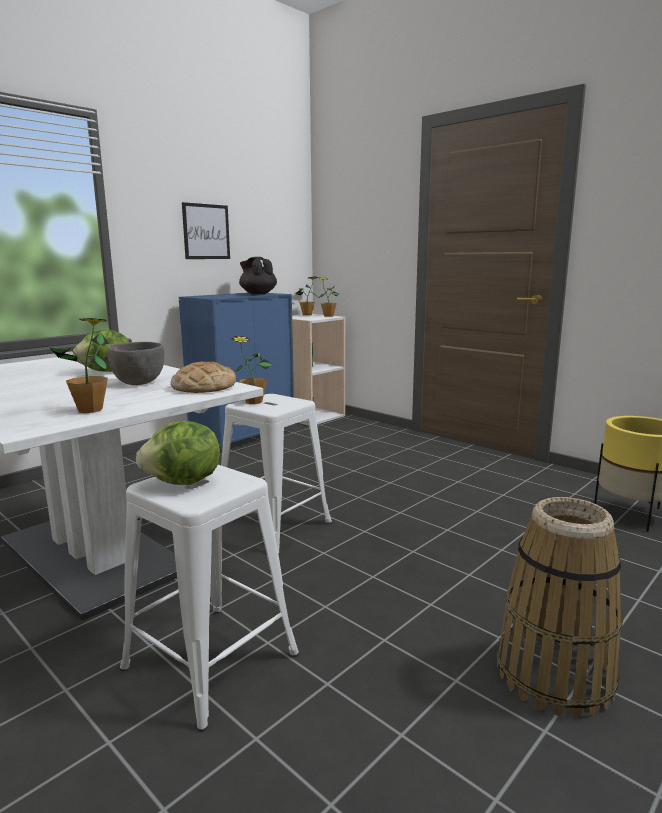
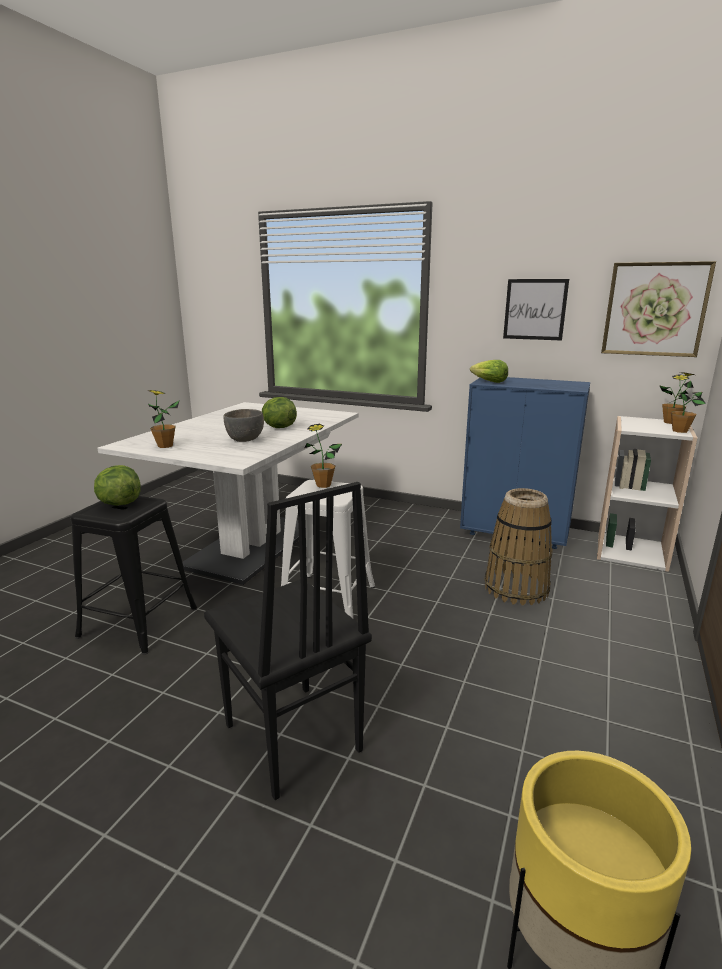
camera: 70 degrees right, 5 degrees up
(204, 387) = (236, 455): bread -> none
(210, 661) = (138, 622): white stool -> black stool
(212, 297) = (488, 382): none -> lettuce
(258, 294) = (558, 385): black teapot -> none
(280, 233) = (655, 309): none -> picture
(477, 570) = (291, 739): none -> black chair
(554, 675) = (109, 810): basket -> basket (516, 588)

